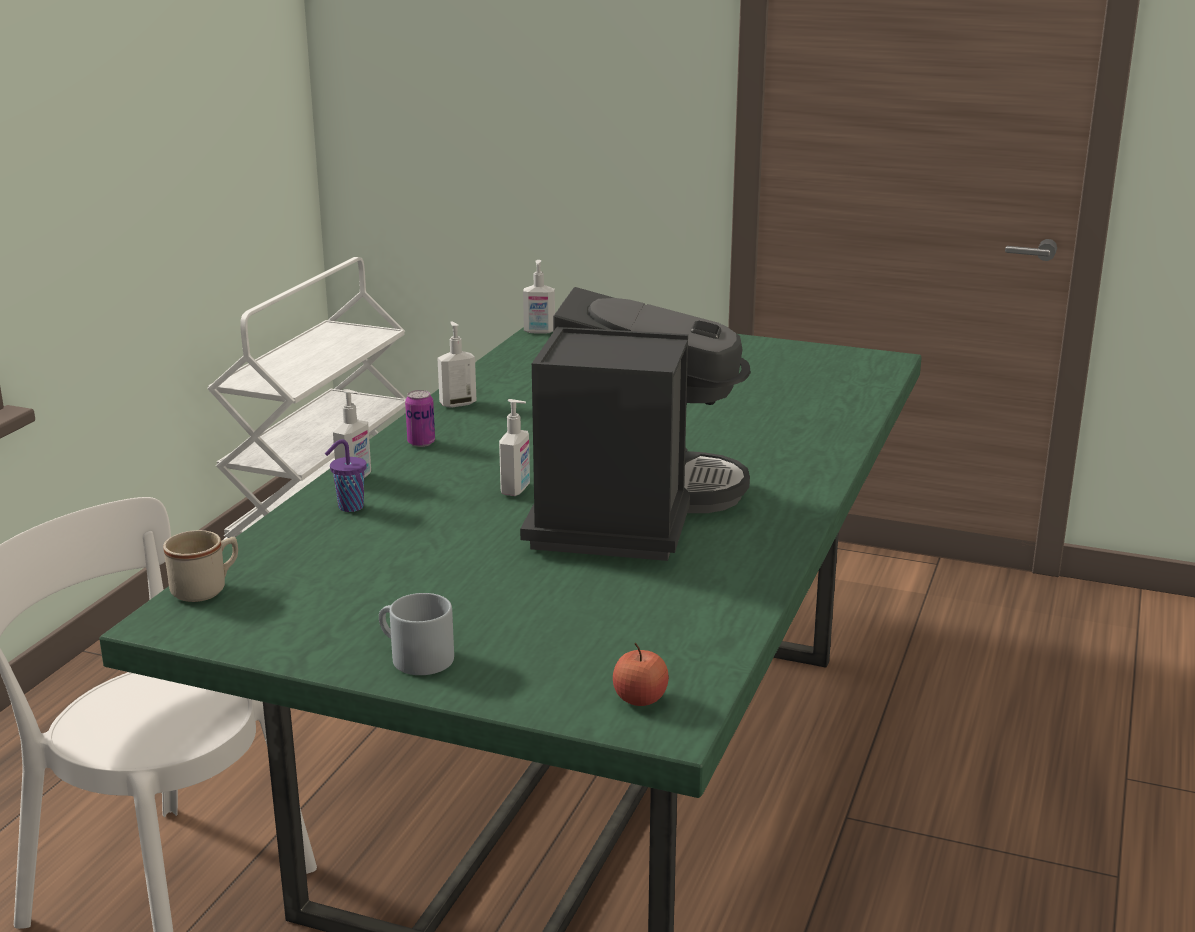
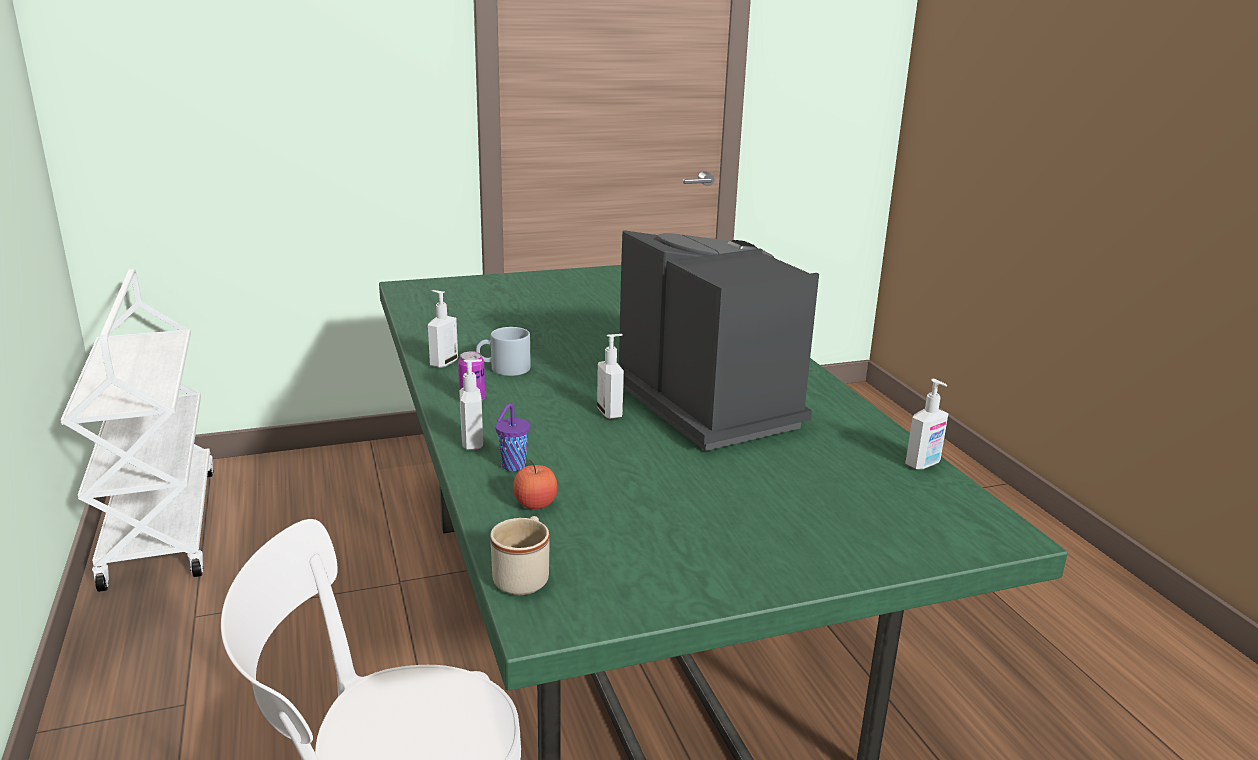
camera: 40 degrees left, 0 degrees up
(413, 657) = (782, 560): grey mug -> grey mug (503, 369)
(539, 331) = (405, 296): soap dispenser -> soap dispenser (923, 464)
(640, 699) = (961, 525): apple -> apple (535, 504)

